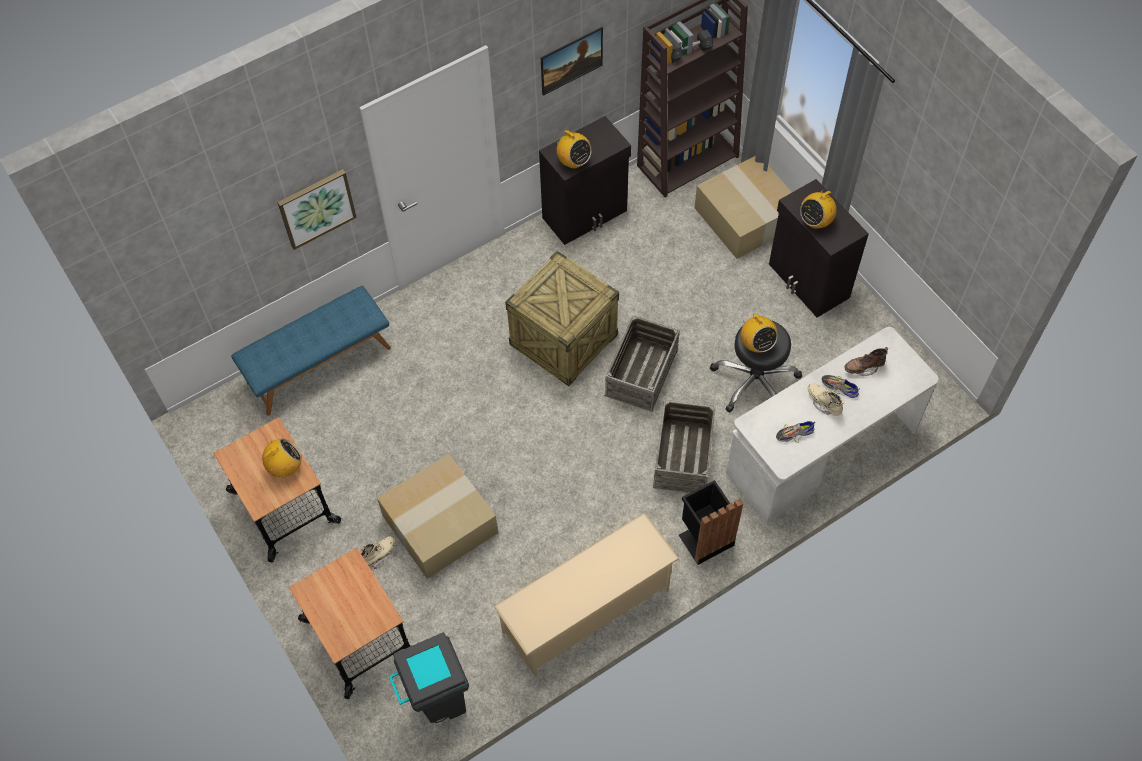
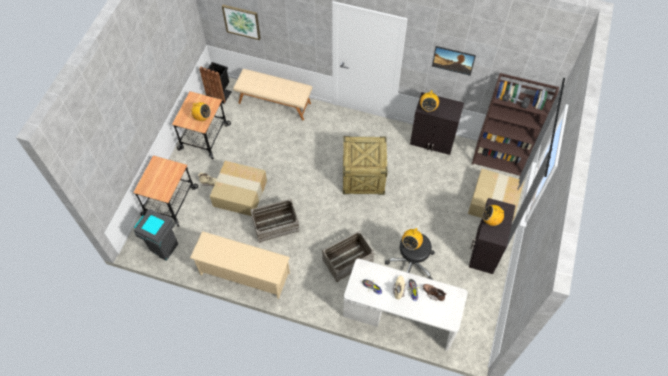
camera: 50 degrees right, 0 degrees up
(316, 208) = (299, 33): picture -> picture (242, 21)
(319, 364) = (274, 102): blue bench -> beige bench
(642, 373) = (374, 217): crate -> crate (276, 225)
(704, 538) = (315, 296): black trash can -> black trash can (219, 93)

